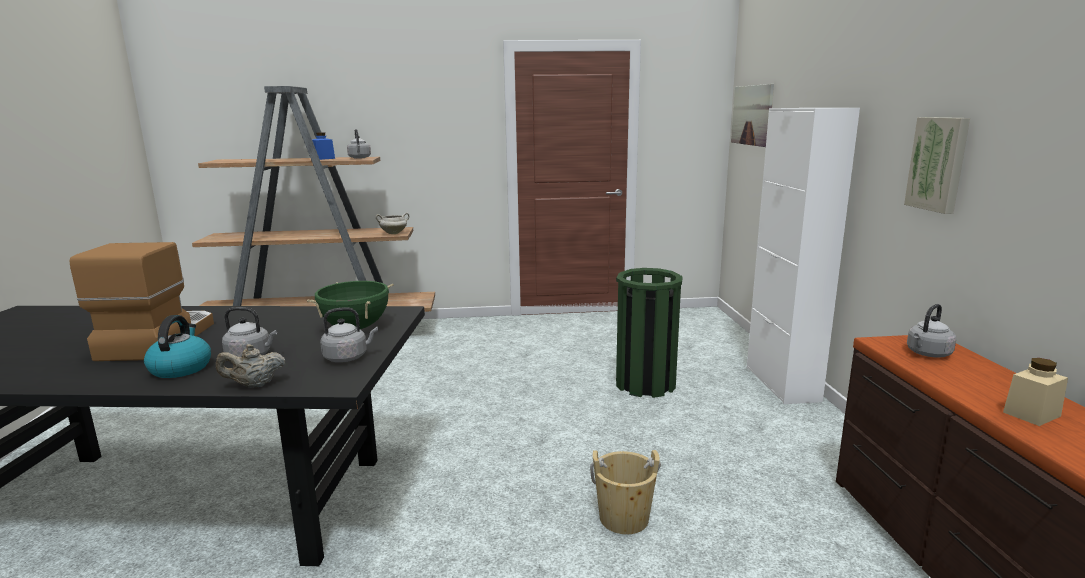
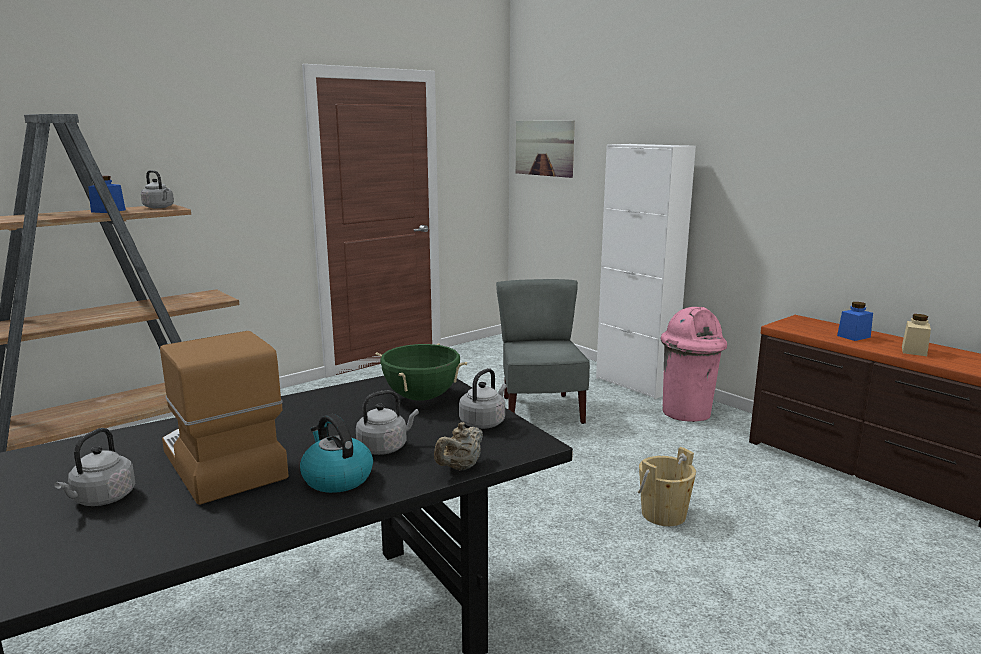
camera: 35 degrees left, 0 degrees up
(394, 233) = (214, 299): white cooking pot -> none
(645, 384) = (540, 410): green trash can -> grey chair
(802, 428) = (687, 413): none -> pink trash can
(927, 354) = (814, 328): grey kettle -> grey kettle (102, 499)
(939, 164) = (780, 189): picture -> none
(967, 375) = (853, 336): none -> blue jar

